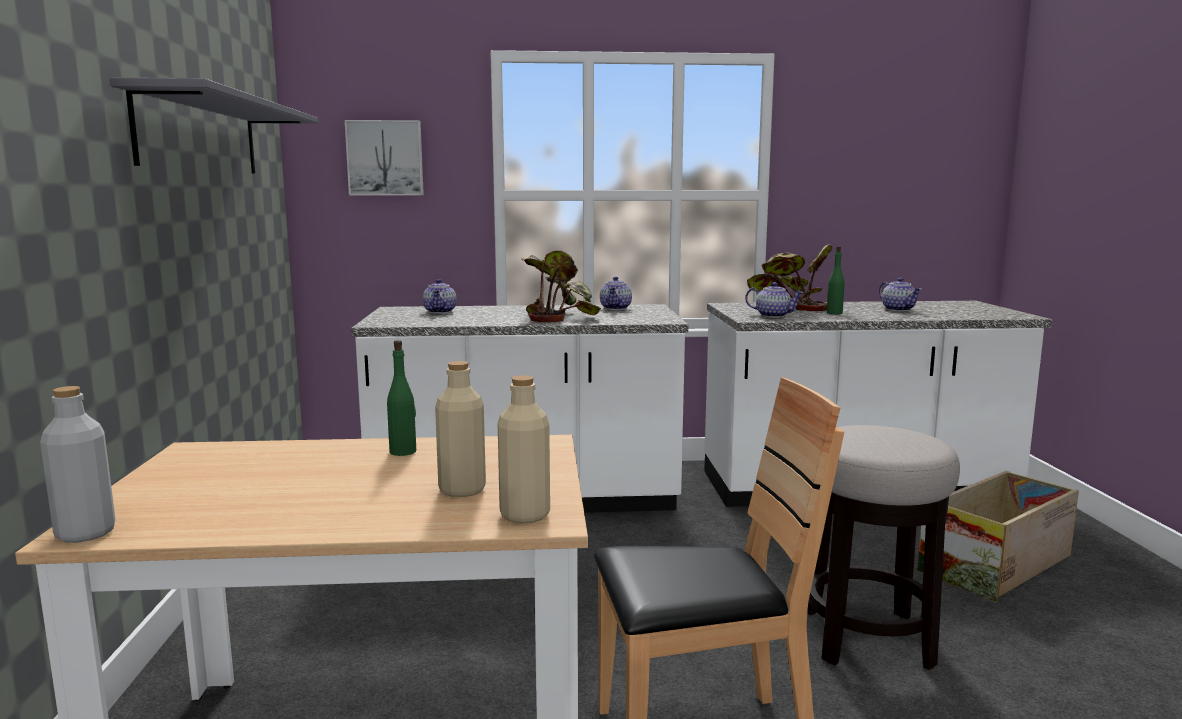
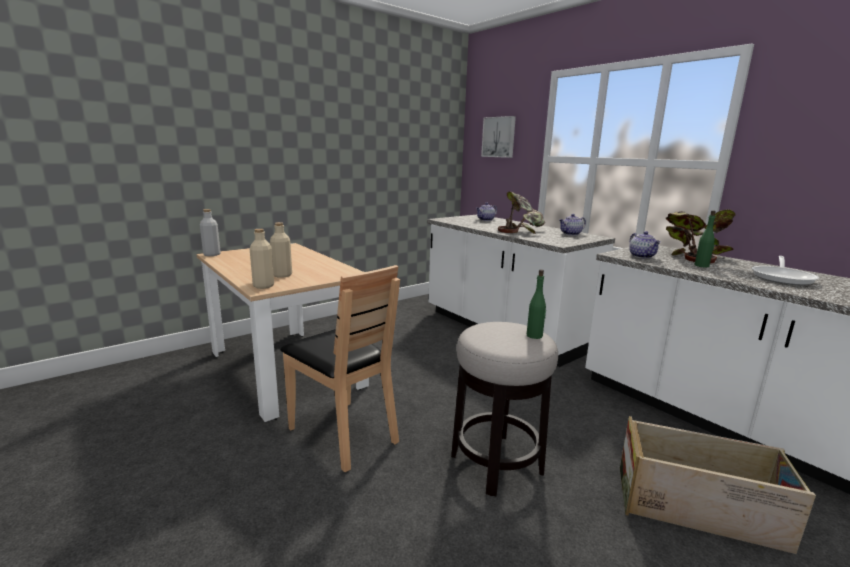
camera: 55 degrees right, 5 degrees up
(201, 136) = (380, 128): grey shelf -> none
(403, 452) = (316, 262): green bottle -> green bottle (534, 336)
(899, 309) = (782, 278): teapot -> frying pan

